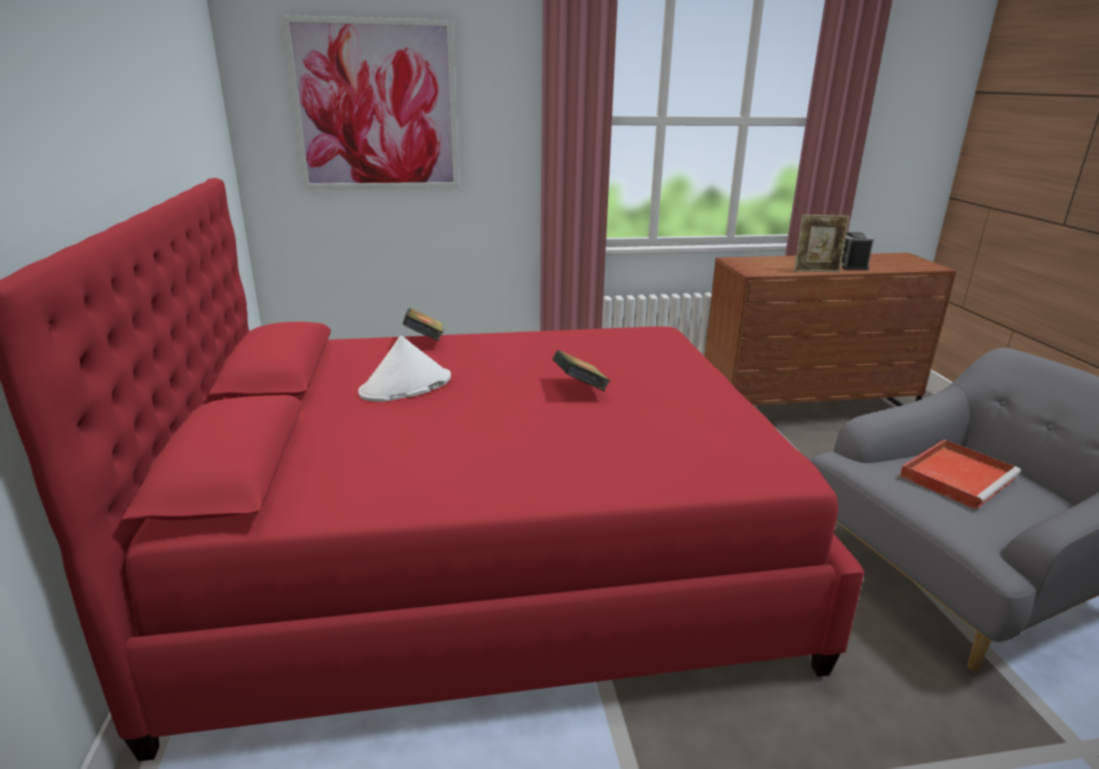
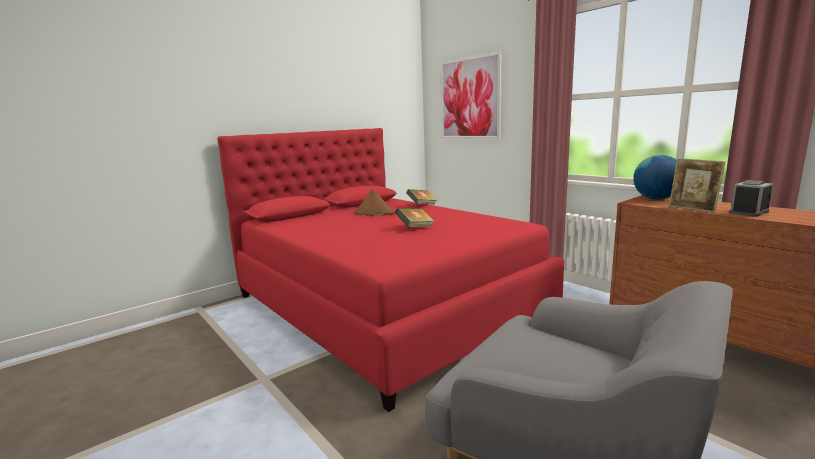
camera: 60 degrees right, 10 degrees down
(406, 386) = (374, 213): white hat -> brown hat
(749, 263) = (656, 199): none -> globe
(957, 476) = (554, 353): red tray -> none

